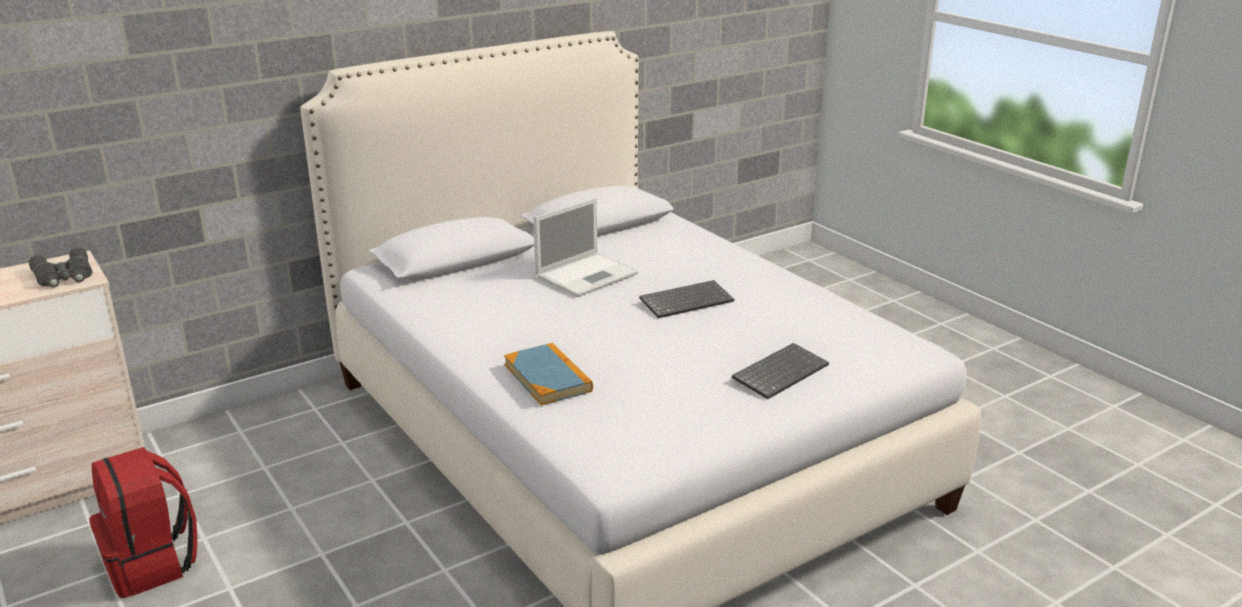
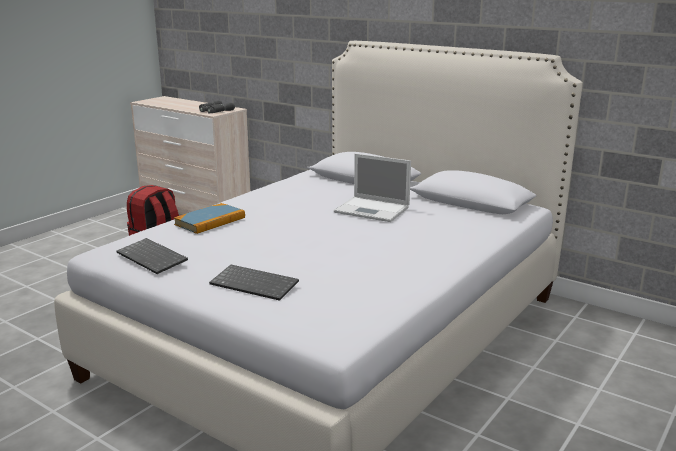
camera: 70 degrees right, 5 degrees down
(686, 300) = (357, 241): keyboard -> keyboard (153, 257)

